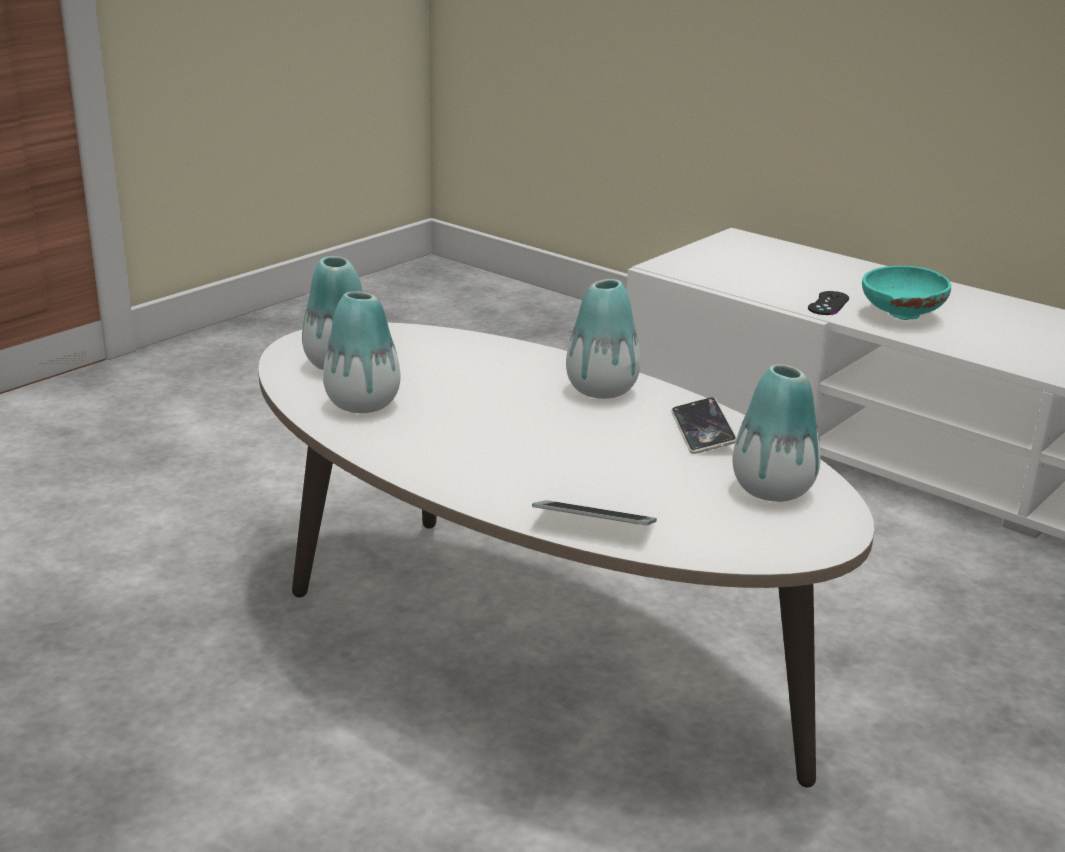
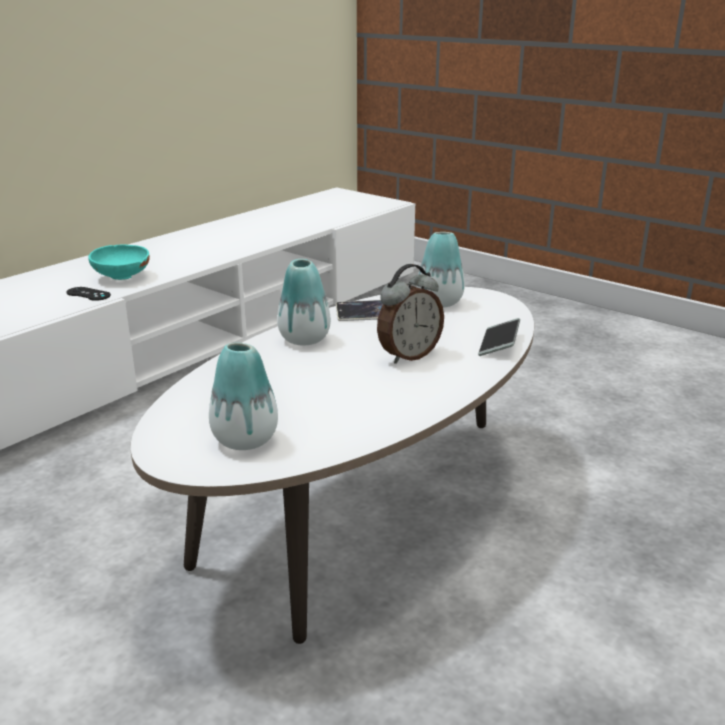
camera: 90 degrees left, 0 degrees up
(362, 404) = (333, 423): vase -> none
(548, 453) = (408, 355): none -> alarm clock

